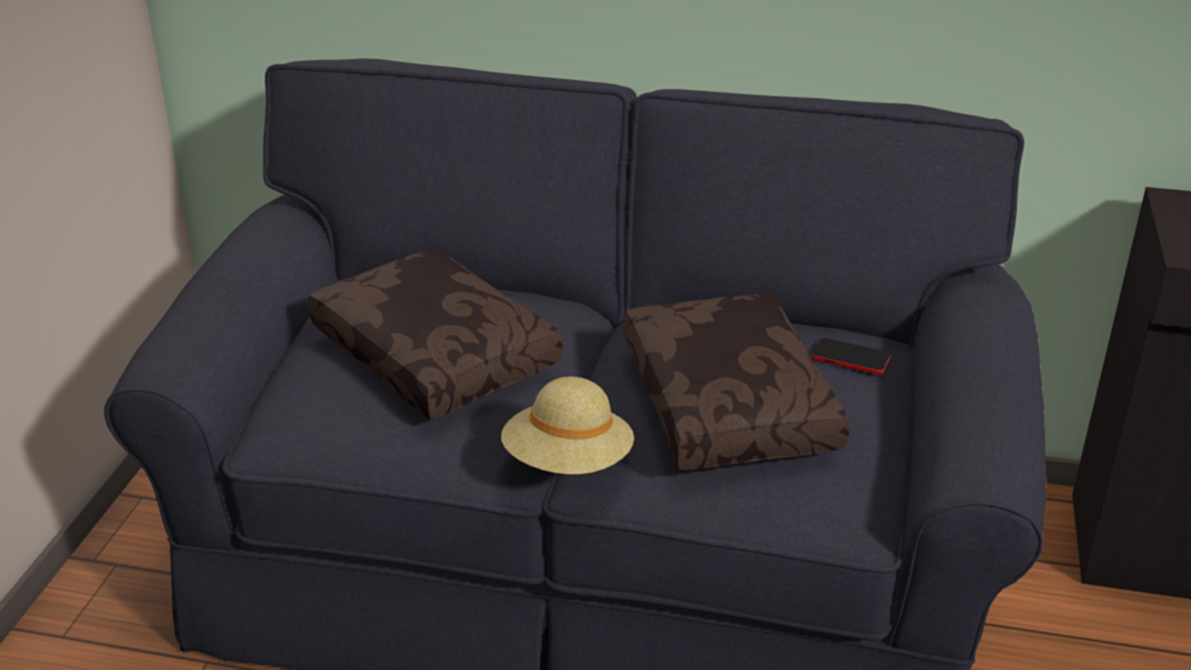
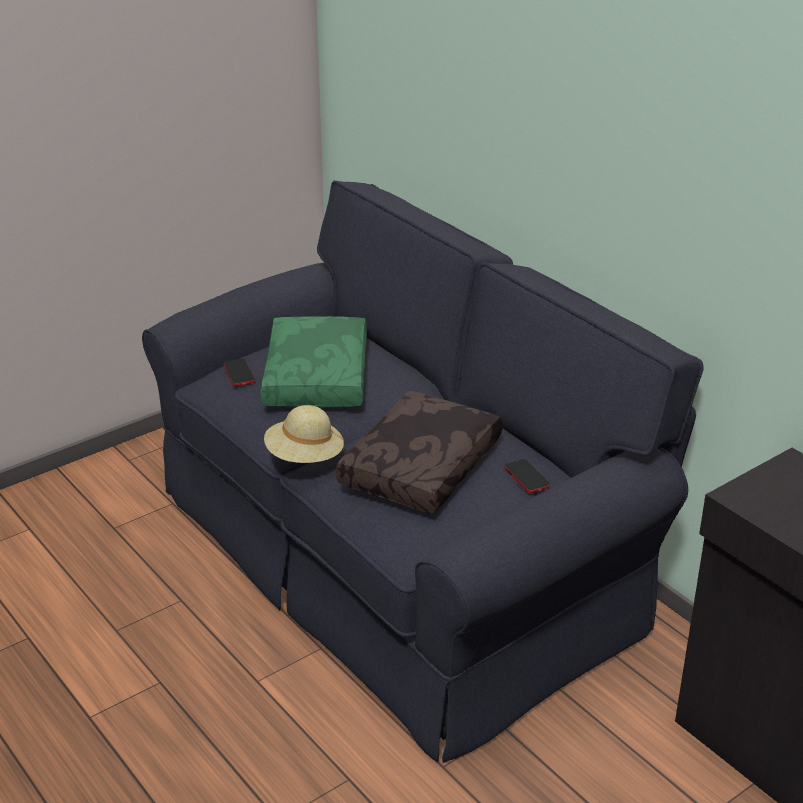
camera: 40 degrees right, 0 degrees up
(320, 396) = (239, 373): none -> phone
(439, 354) = (319, 378): brown pillow -> green pillow

